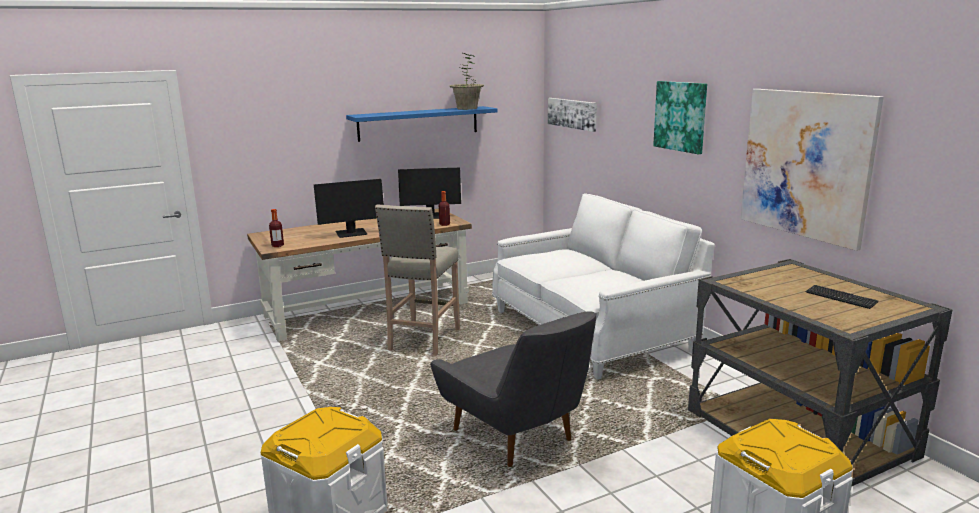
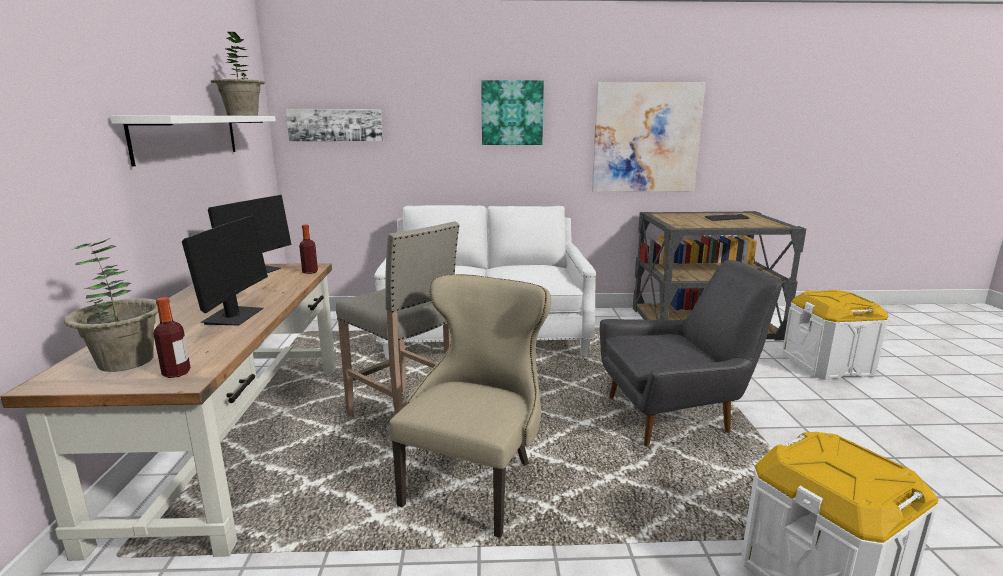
camera: 65 degrees left, 0 degrees up
(285, 236) = (126, 361): none -> potted plant
(366, 380) = (475, 482): none -> beige chair
(418, 123) = (188, 137): blue shelf -> white shelf

